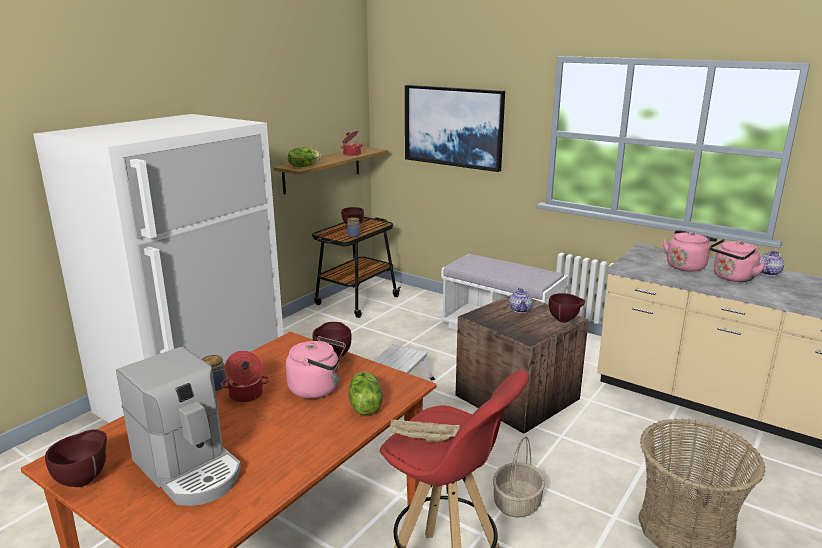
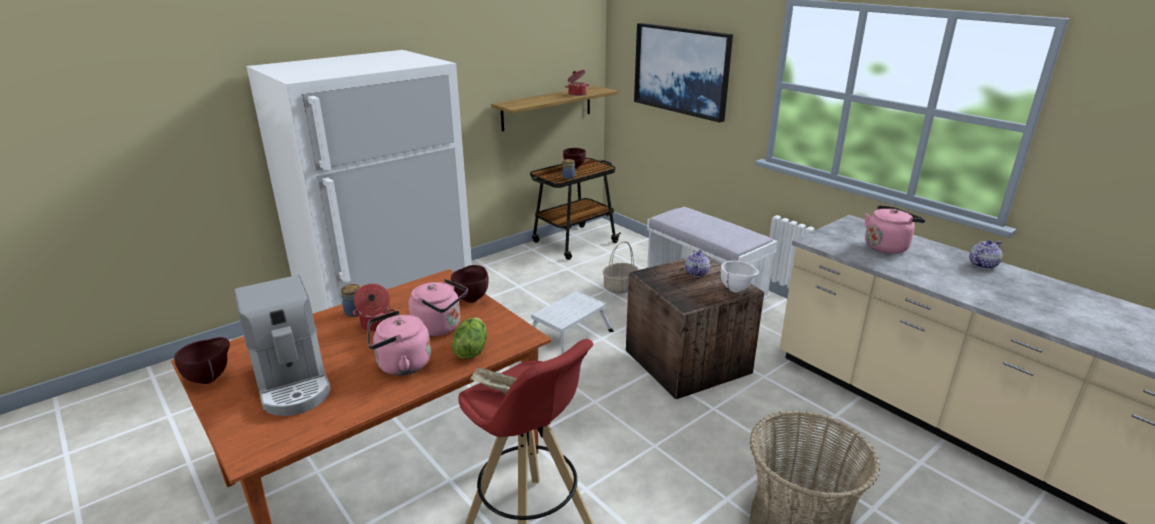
camera: 15 degrees right, 5 degrees up
(303, 166) = (519, 105): lettuce -> none
(517, 503) = (634, 467): basket -> basket (620, 287)
(565, 320) = (737, 290): brown bowl -> white bowl
(732, 278) = (932, 266): pink kettle -> pink kettle (400, 365)

